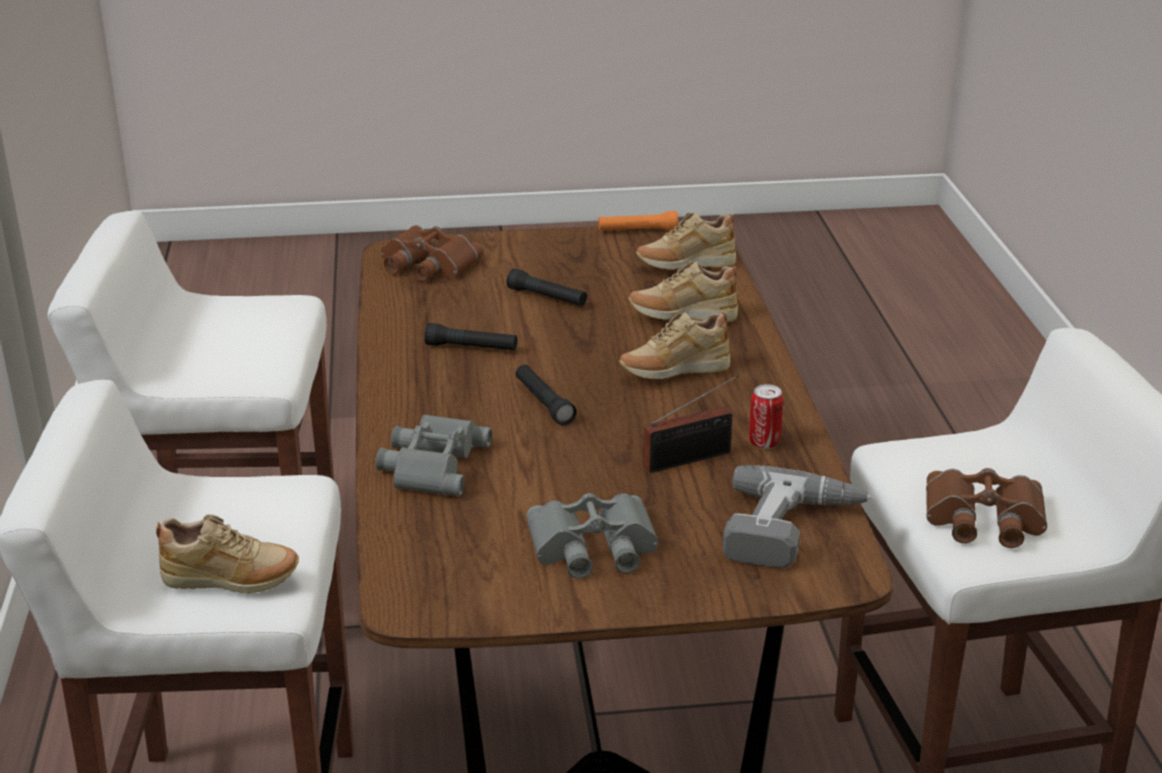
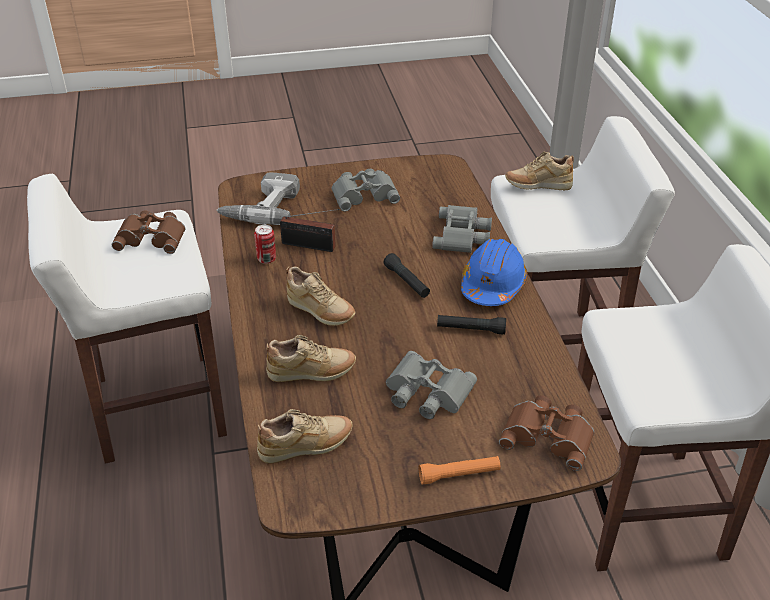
camera: 175 degrees right, 10 degrees up
(417, 393) = (492, 285): none -> blue hard hat
(547, 298) = (426, 392): black flashlight -> grey binoculars
(637, 231) = (353, 511): orange flashlight -> orange flashlight (459, 475)
(673, 373) = (320, 313): beige shoe -> beige shoe turned 60 degrees clockwise
(692, 458) = (311, 246): radio -> radio turned 135 degrees counterclockwise

